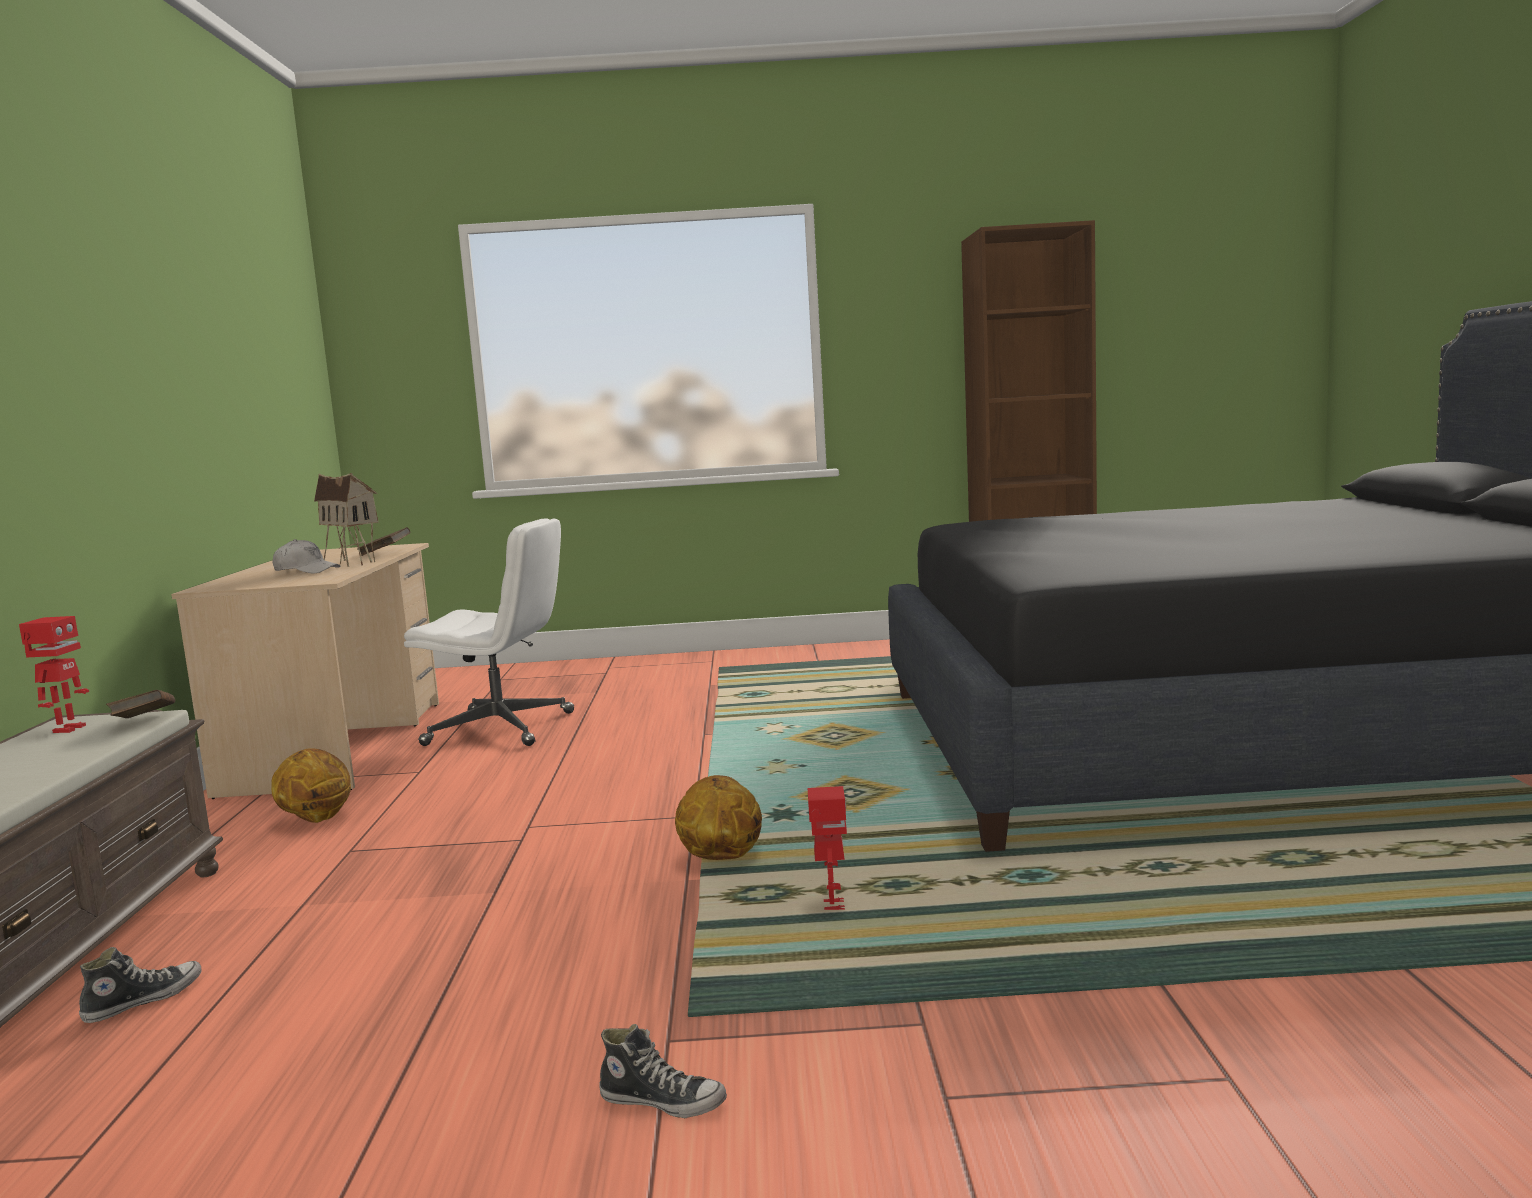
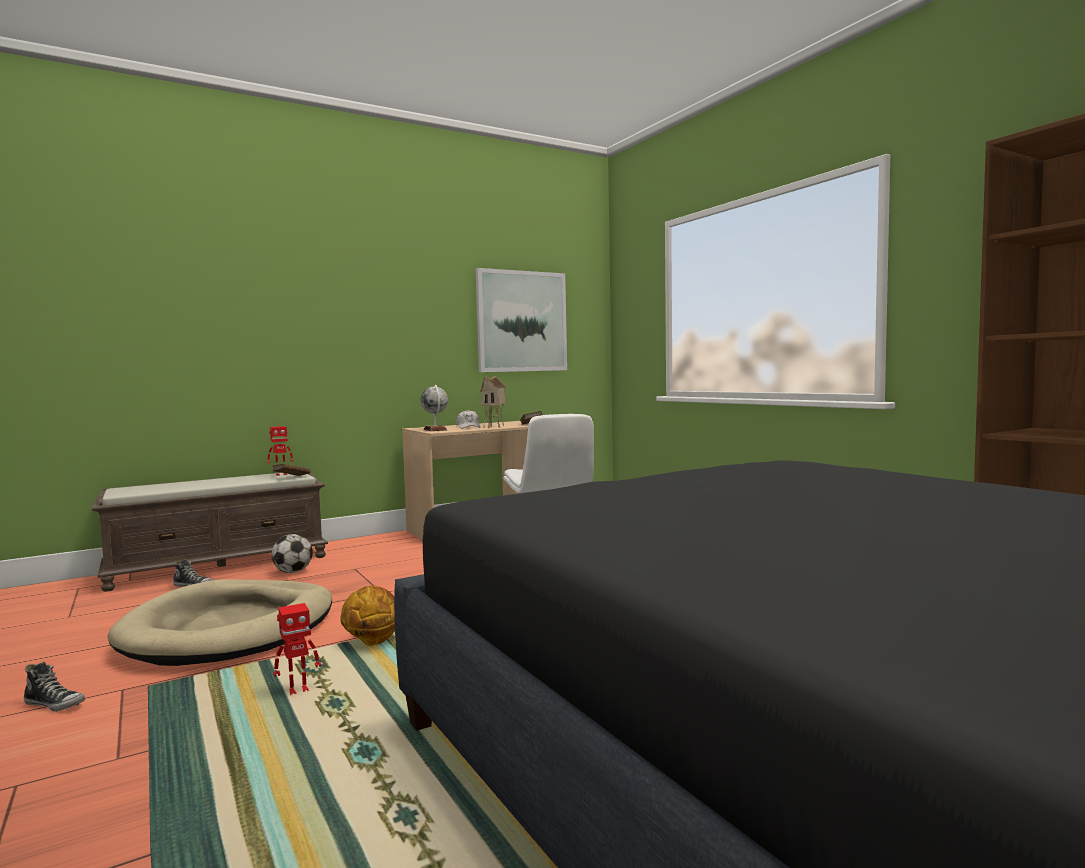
camera: 60 degrees right, 5 degrees down
(256, 374) = (522, 321): none -> picture
(259, 900) = (293, 572): none -> football
(286, 581) = (435, 430): none -> globe
(316, 819) = (391, 552): basketball -> none
(502, 955) = (230, 628): none -> beige dog bed
(663, 1101) = (55, 704): shoe -> shoe turned 60 degrees counterclockwise

